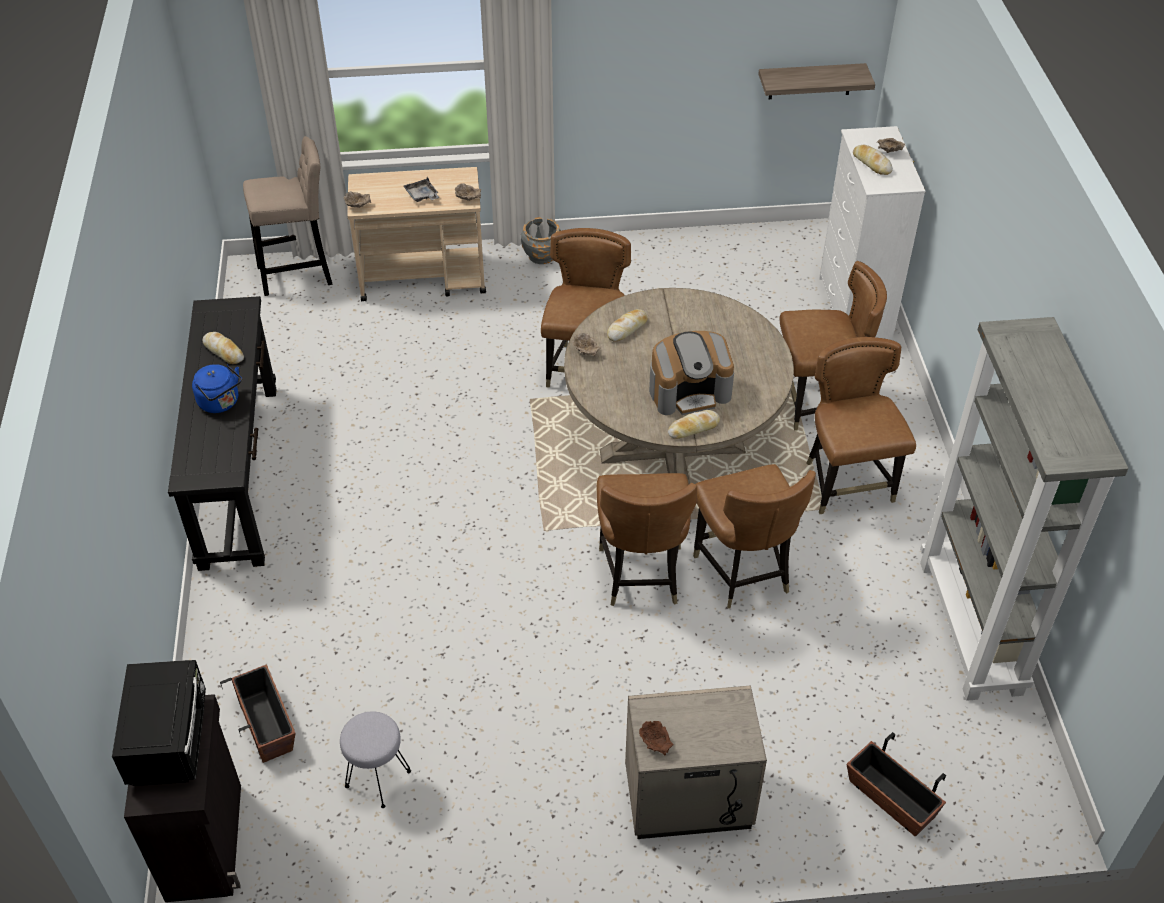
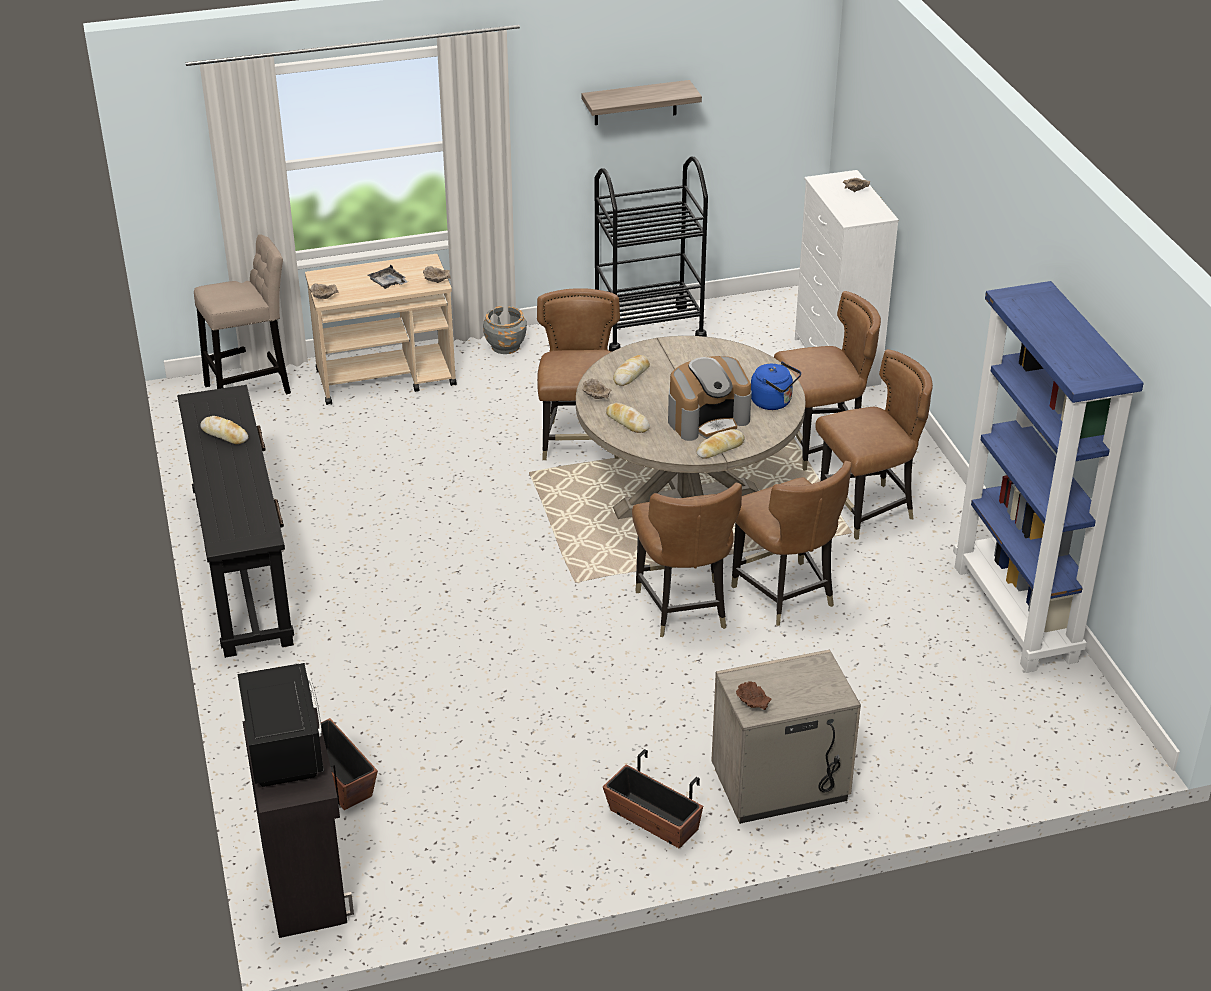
camera: 10 degrees left, 10 degrees down
(221, 403) = (237, 478): blue kettle -> blue kettle (773, 402)
(378, 779) = (467, 809): grey stool -> none
(680, 252) = (648, 330): none -> black cart
(810, 81) = (762, 141): shelf -> shelf (635, 103)
(847, 484) = (867, 510): brown chair -> brown chair turned 90 degrees clockwise
(871, 163) = (841, 202): bread -> bread (627, 422)
(890, 800) = (974, 760): planter -> planter (653, 821)
(971, 627) = (1016, 613): grey bookcase -> blue bookcase

